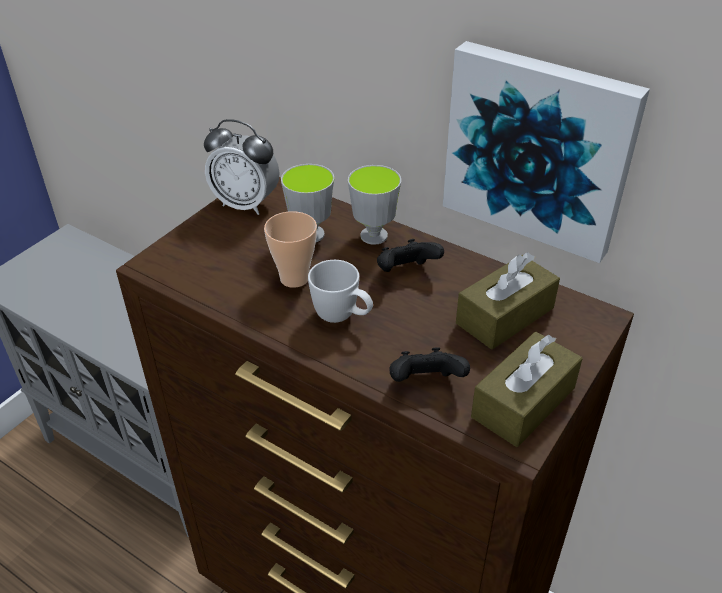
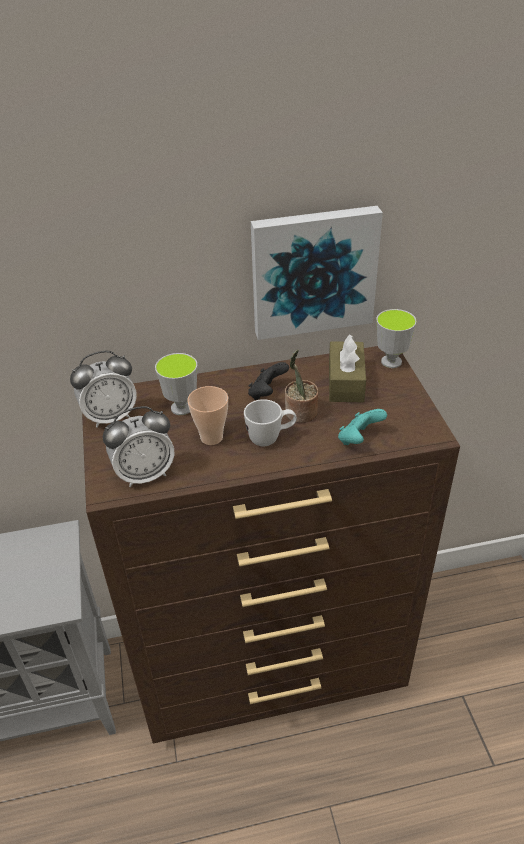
camera: 45 degrees left, 0 degrees up
(196, 271) = (145, 474): none -> alarm clock
(374, 236) = (219, 385): cup -> cup (391, 362)
(407, 314) = (300, 414): none -> potted plant
(426, 383) = (359, 439): black game controller -> turquoise game controller
(523, 402) = (410, 416): brown tissue box -> none

